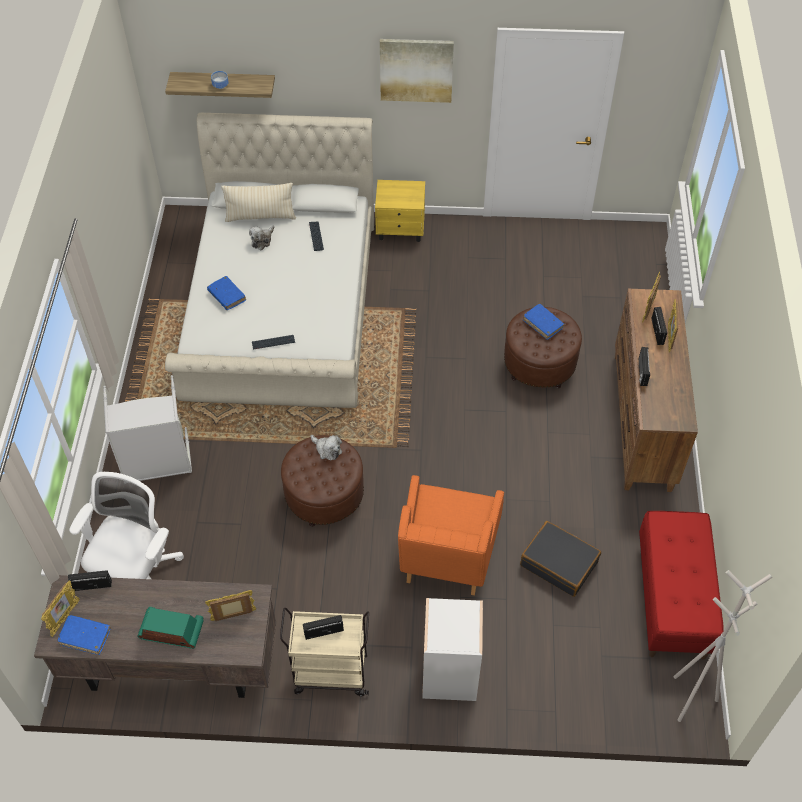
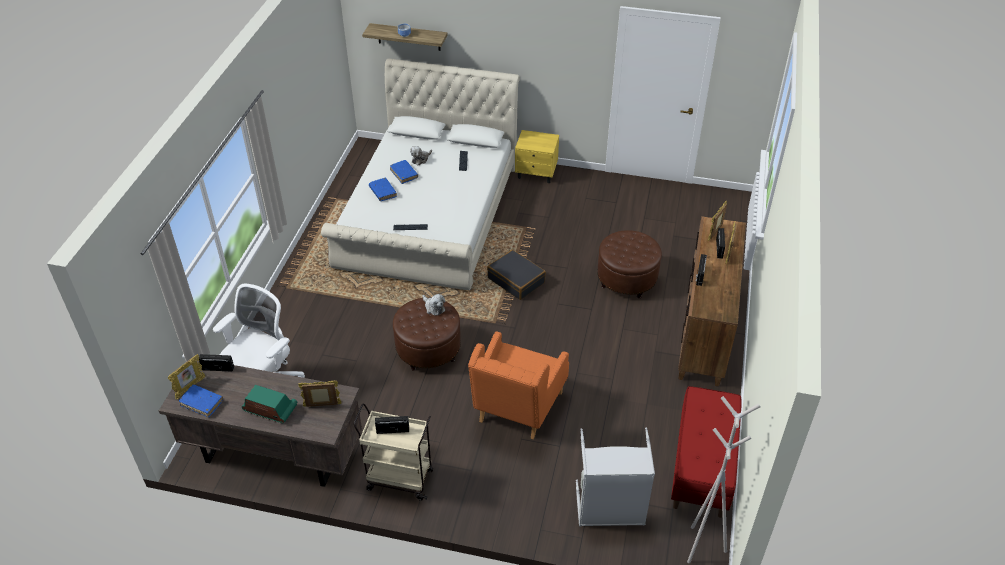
camera: 10 degrees right, 10 degrees down
(156, 463) = (302, 309): grey laundry basket -> grey laundry basket (610, 510)
(260, 216) = (424, 143): beige pillow -> none
(416, 69) = (556, 37): picture -> none
(449, 673) = (498, 494): bookcase -> none
(543, 324) = (631, 242): blue book -> blue book (404, 174)
(559, 563) = (610, 426): black suitcase -> black suitcase (516, 280)

